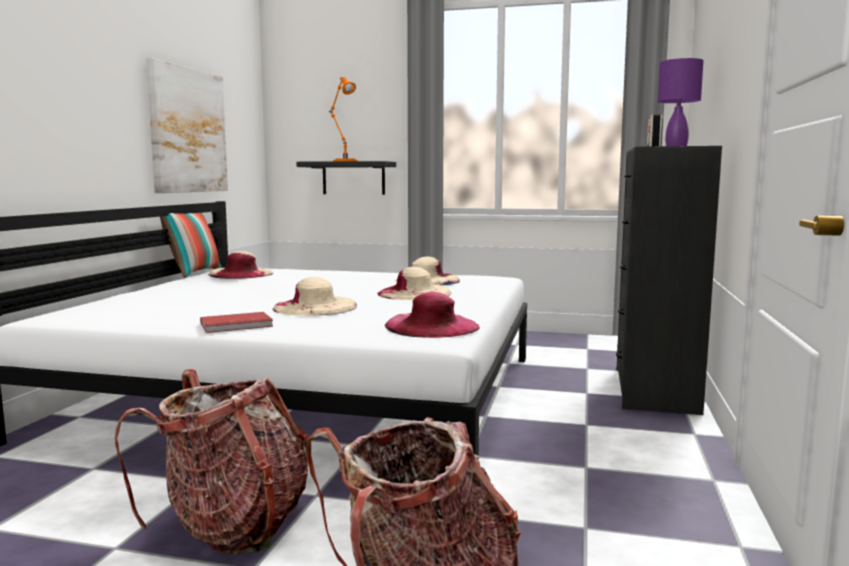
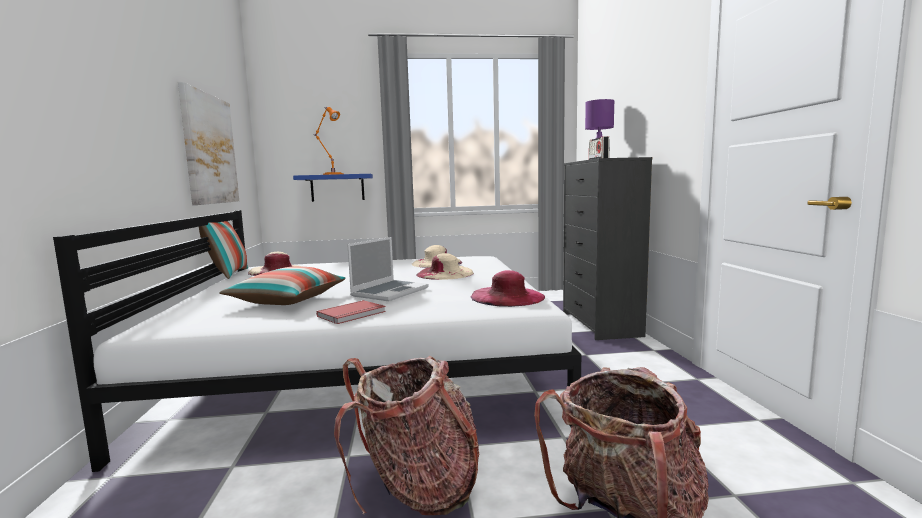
camera: 20 degrees left, 0 degrees up
(202, 305) = (287, 300): none -> pillow
(314, 307) = (390, 292): beige hat -> laptop
(353, 178) = (337, 188): black shelf -> blue shelf

